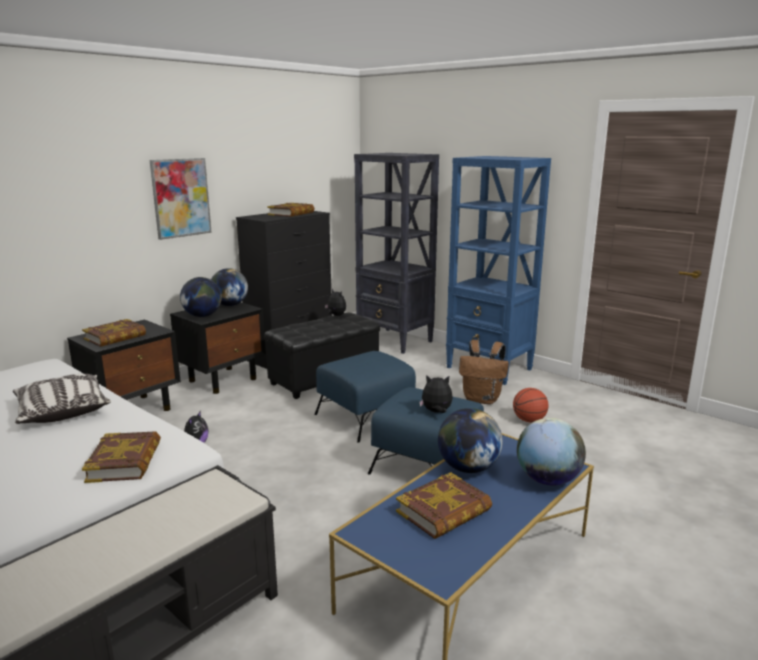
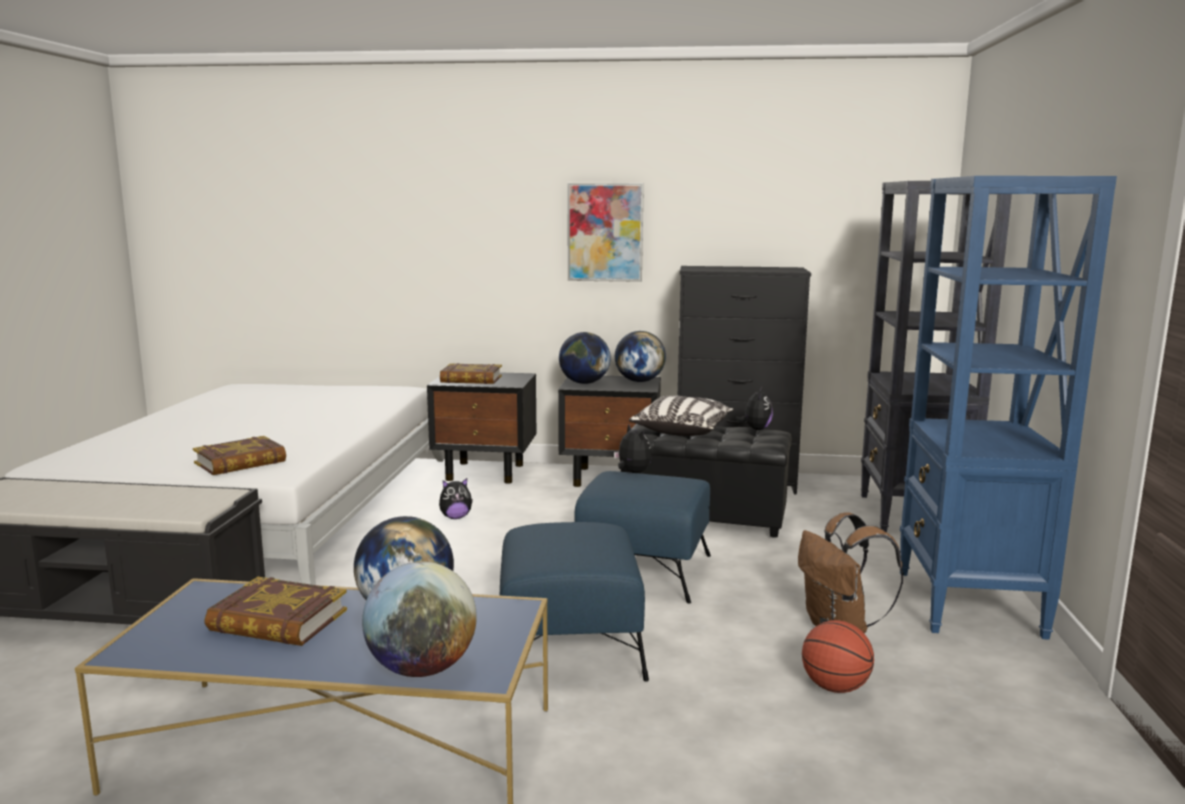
camera: 55 degrees right, 5 degrees down
(62, 411) = (319, 420): pillow -> pillow (682, 430)
(291, 213) = (757, 269): book -> none
(436, 412) = (544, 553): plush toy -> plush toy (632, 472)

